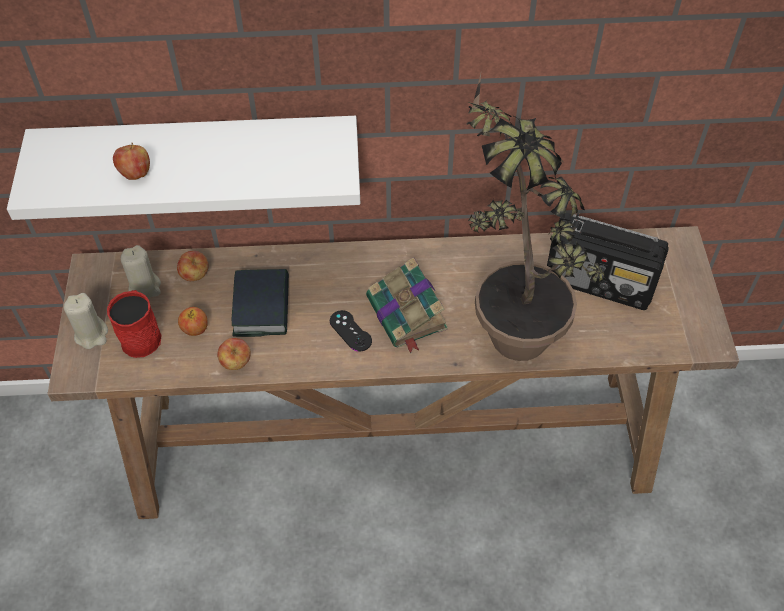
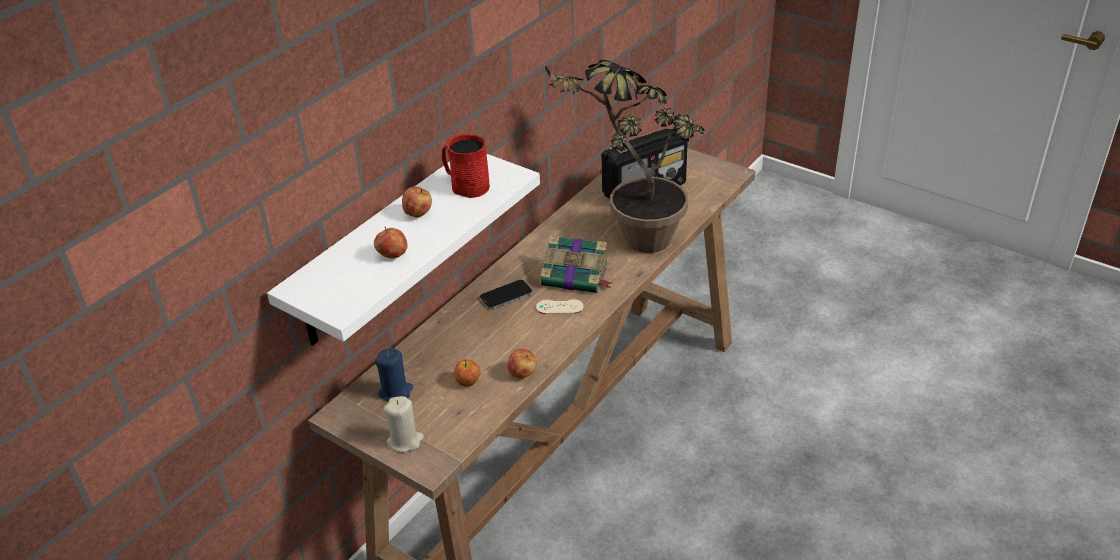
camera: 50 degrees left, 15 degrees down
(141, 335) = (439, 413): red mug -> red mug (466, 185)
(145, 287) = (395, 391): beige candle -> blue candle
(195, 275) = (418, 360): apple -> apple (418, 214)
(262, 307) = (489, 339): book -> none
(332, 279) = (506, 295): none -> phone
(350, 331) = (559, 307): black game controller -> beige game controller

